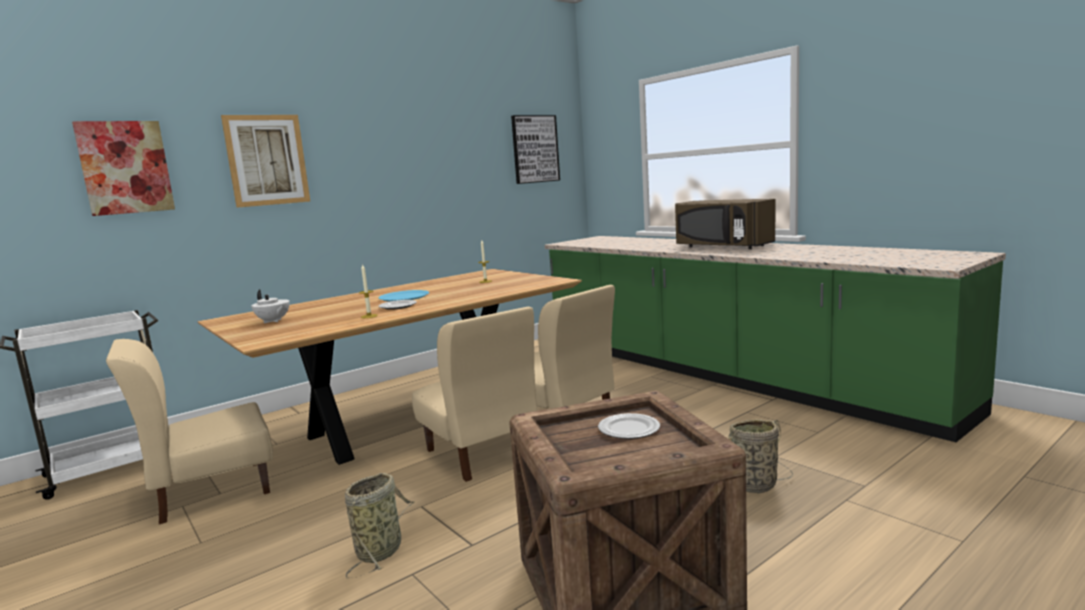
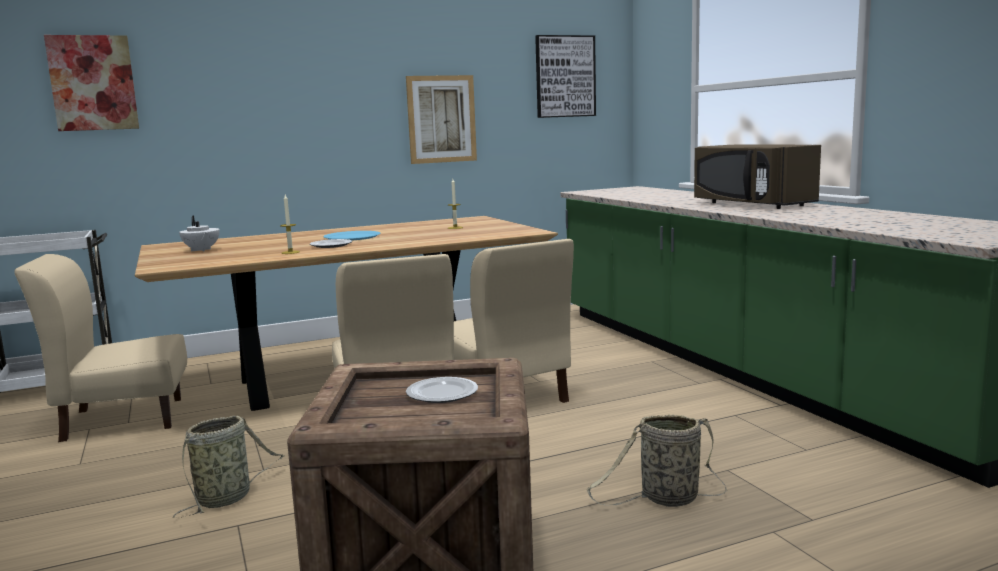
camera: 15 degrees right, 0 degrees up
(267, 160) = (239, 80): picture -> picture (441, 119)

